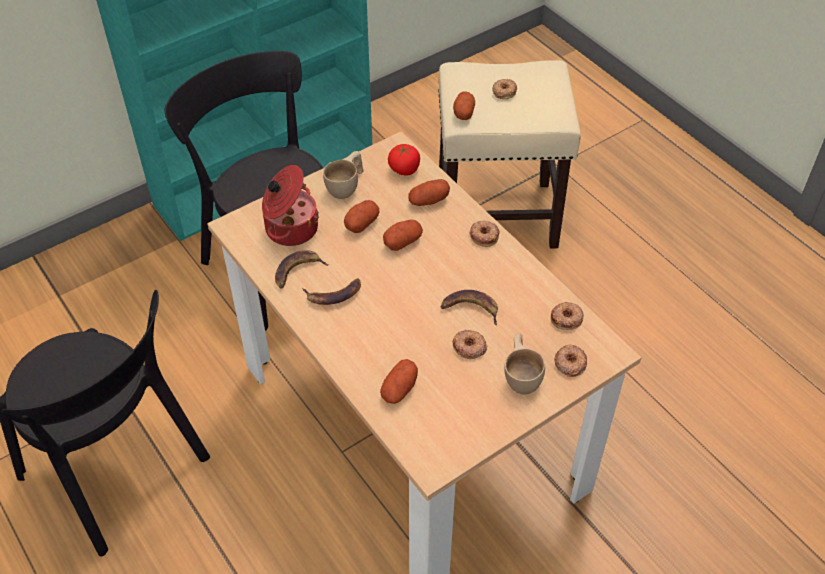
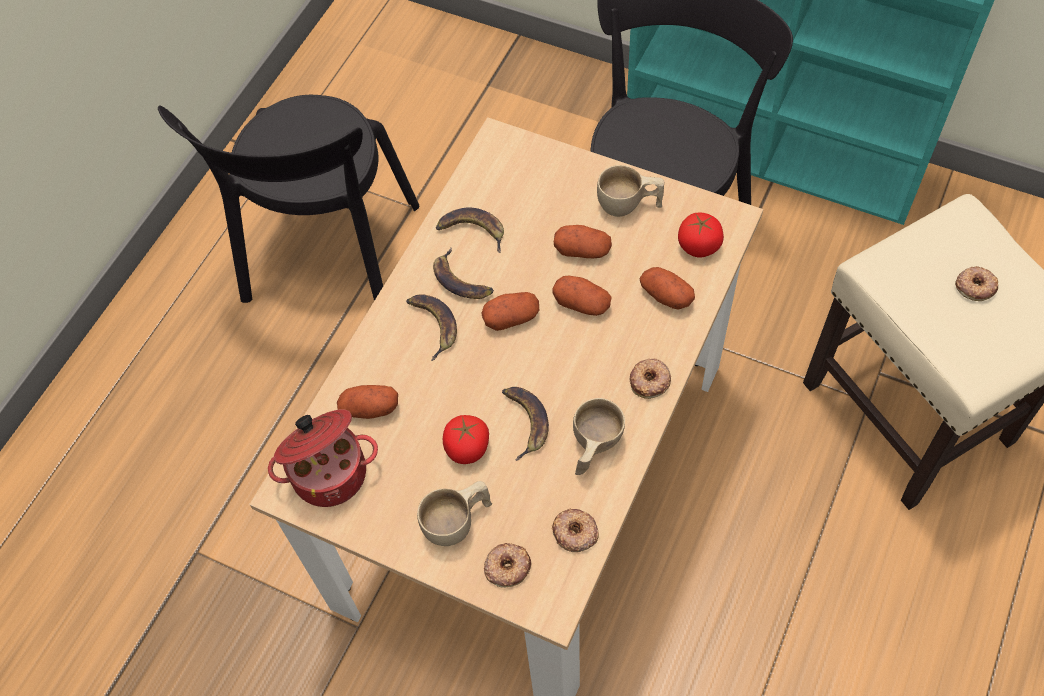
camera: 65 degrees right, 10 degrees up
(290, 228) = (529, 190): cooking pot -> cooking pot (329, 471)
(358, 325) = (433, 325): none -> banana
(463, 112) = (892, 261): potato -> potato (511, 317)
(469, 347) = (467, 448): donut -> tomato
(512, 283) = (593, 447): none -> beige cup

